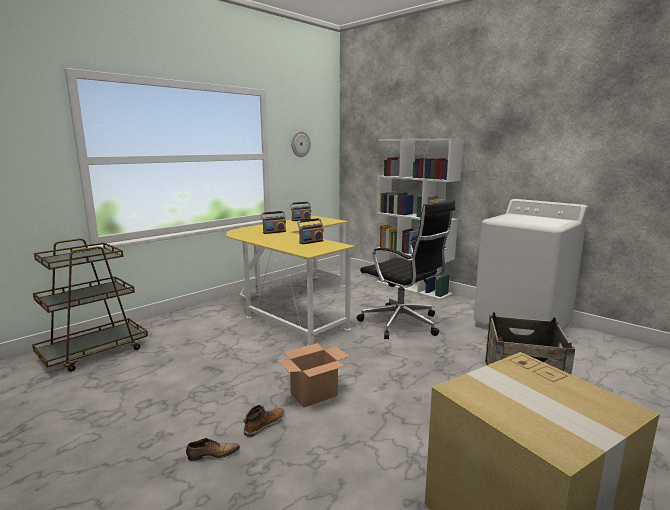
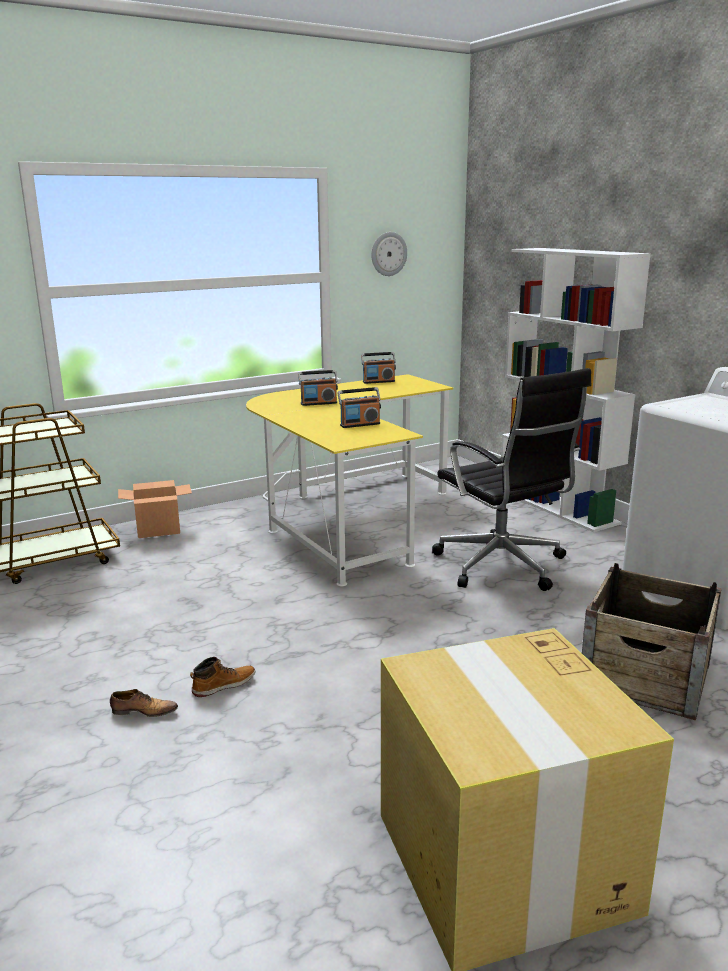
camera: 15 degrees right, 5 degrees up
(314, 394) = (310, 655): cardboard box -> cardboard box (159, 530)

